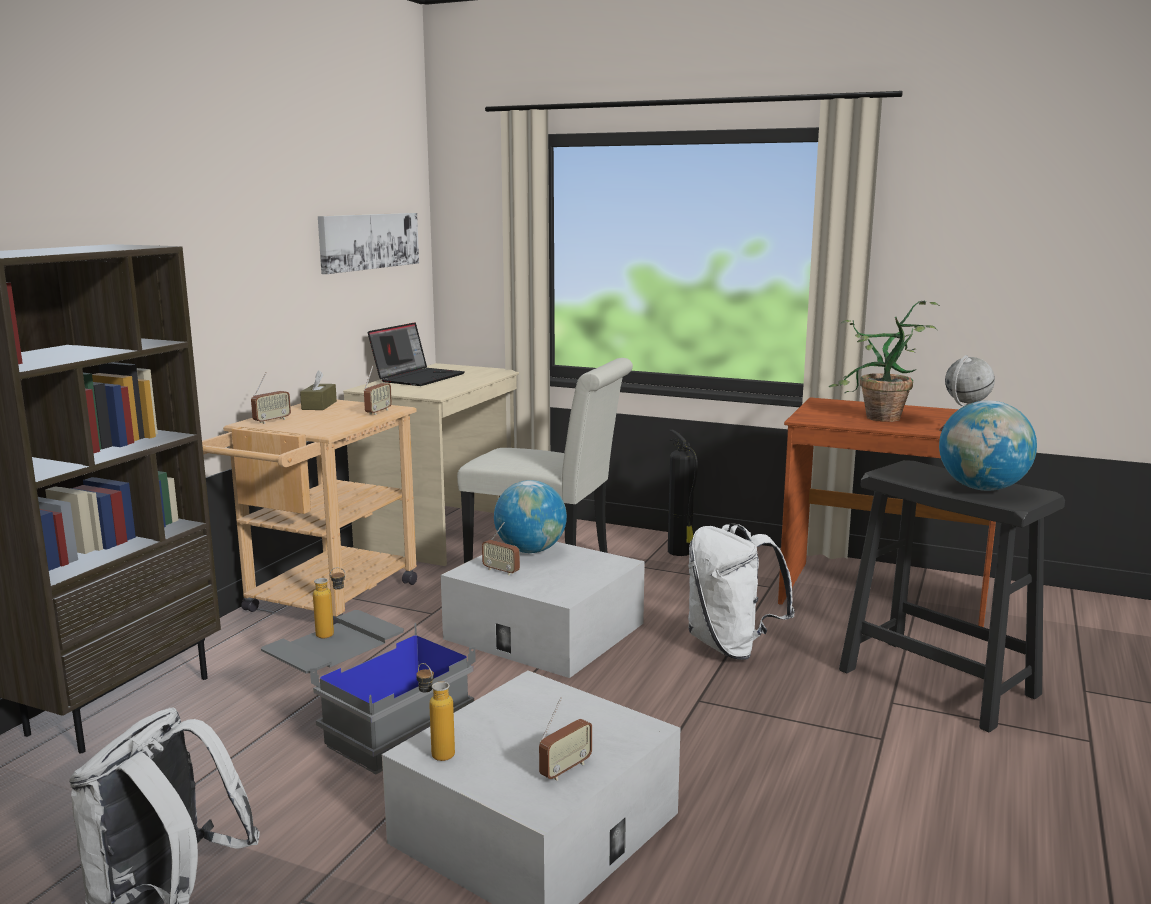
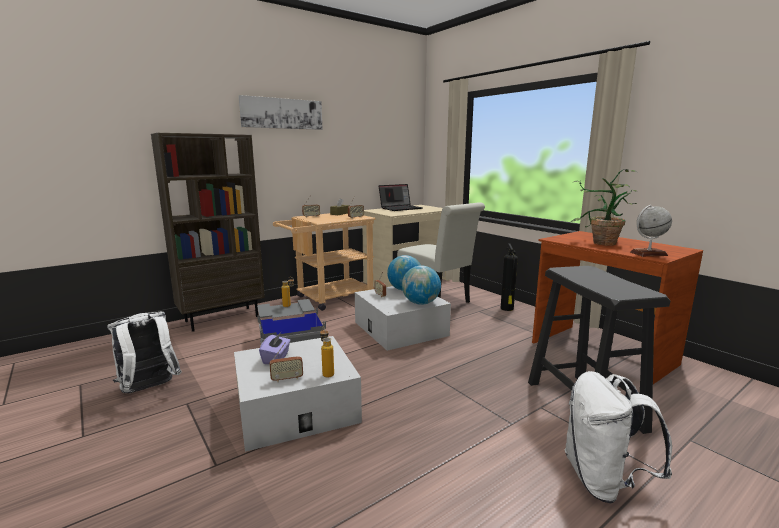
camera: 30 degrees right, 0 degrees up
(369, 241) = (384, 145): picture -> picture (282, 113)
(436, 752) = (252, 357): bottle -> bottle (327, 372)
(488, 740) = (276, 358): none -> purple tissue box
(731, 646) = (481, 356): white backpack -> white backpack (603, 481)
(982, 488) = (611, 285): globe -> globe (420, 303)

